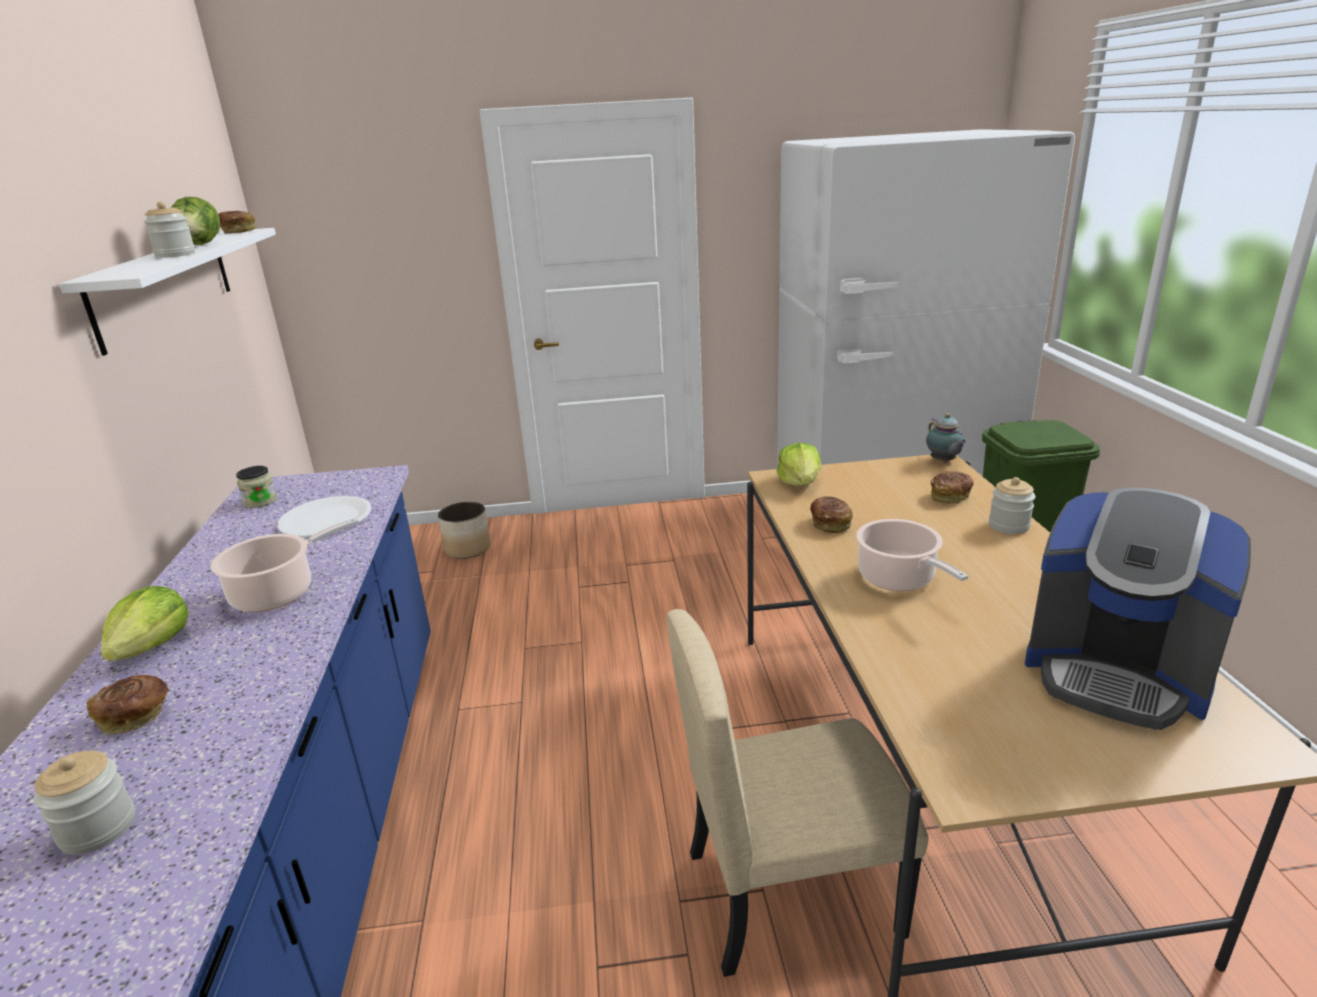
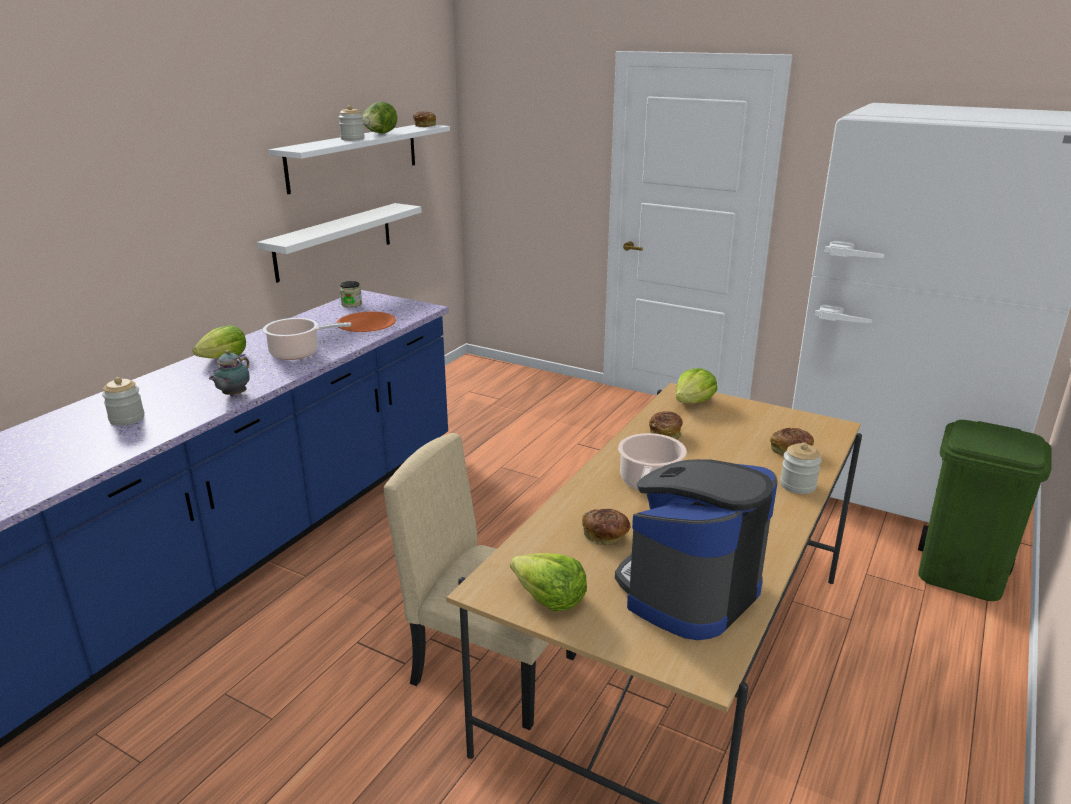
camera: 35 degrees right, 0 degrees up
(136, 717) = (184, 384): bread -> bread (606, 536)
(175, 418) = (334, 241): none -> white shelf
(325, 519) = (366, 324): white plate -> orange plate
(468, 548) = (535, 392): planter -> none
(943, 461) = (836, 426): teapot -> teapot (233, 395)
(1034, 757) = (549, 599): none -> lettuce
(1116, 673) = (688, 591): coffee machine -> coffee machine turned 60 degrees clockwise

